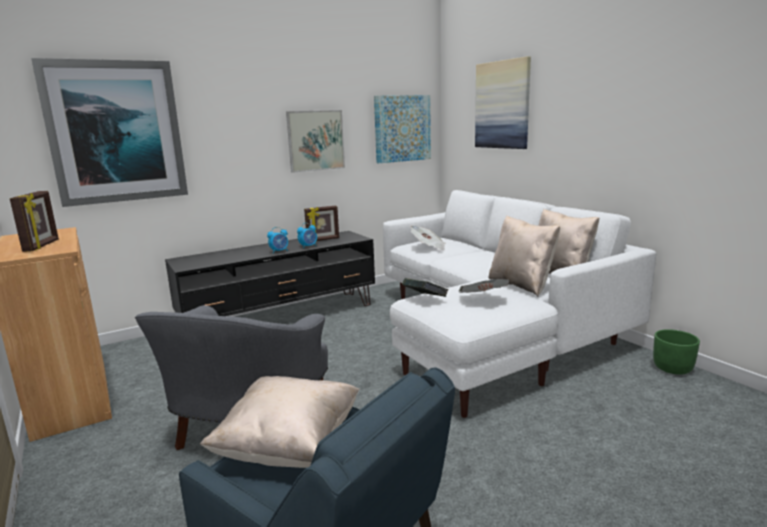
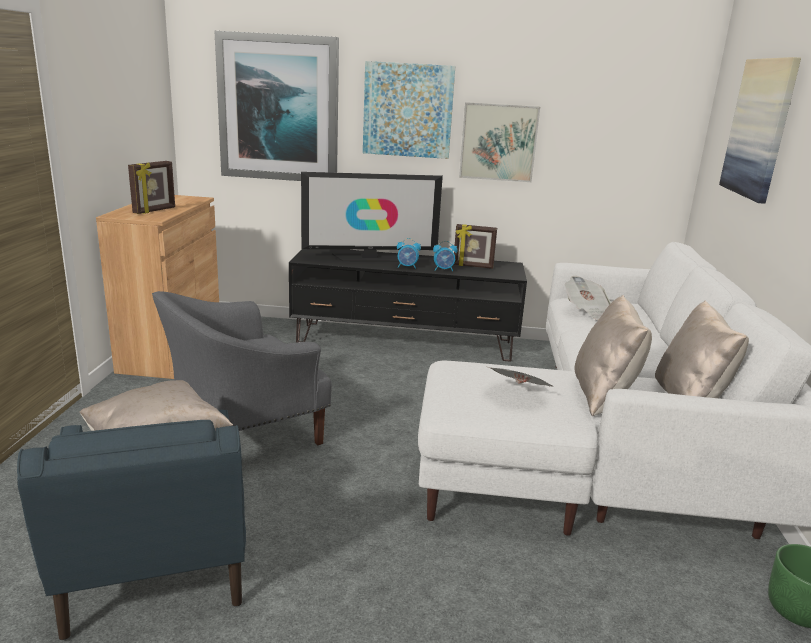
camera: 35 degrees right, 5 degrees up
(238, 253) = (369, 258): none -> television
(402, 128) = (633, 140): picture -> picture (408, 110)
(425, 300) = (460, 370): book -> none

